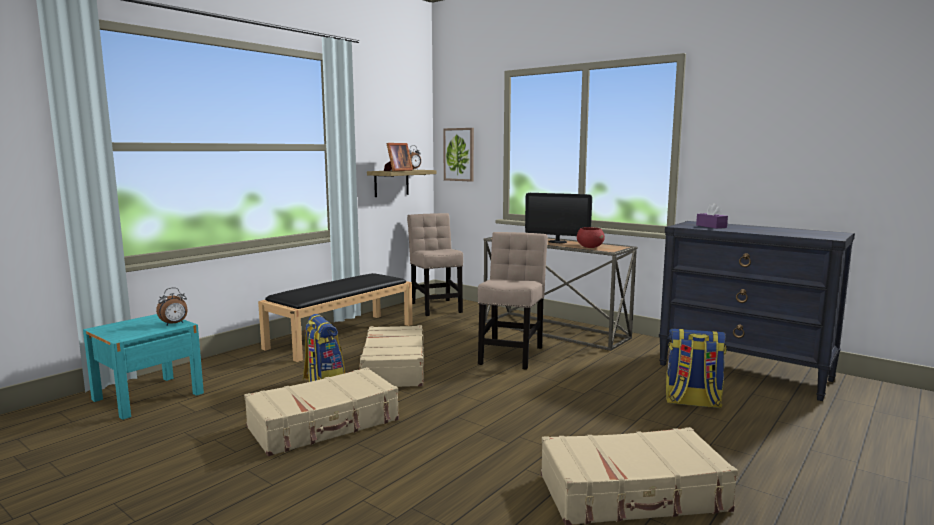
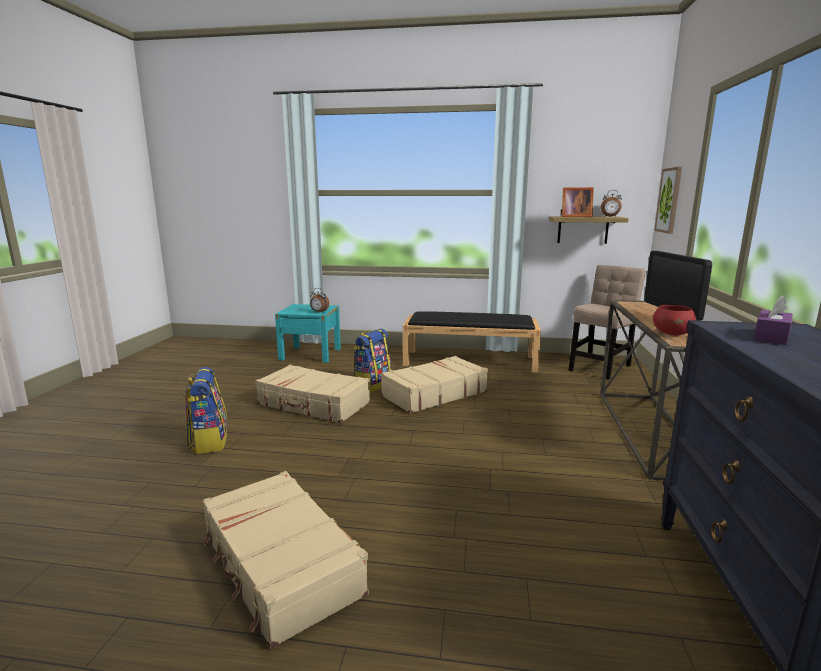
camera: 60 degrees right, 5 degrees up
(511, 354) = (538, 428): beige chair -> none
(692, 402) = (561, 574): backpack -> backpack (208, 441)

